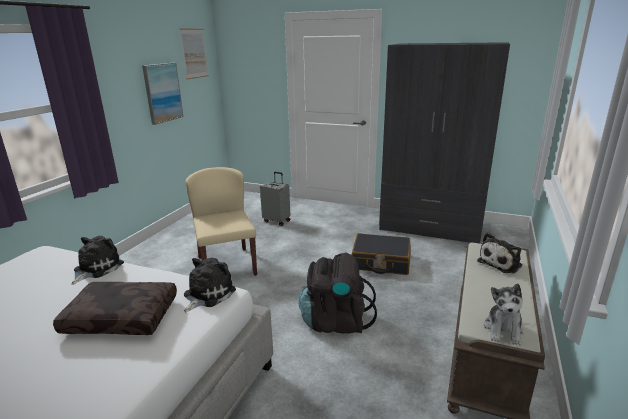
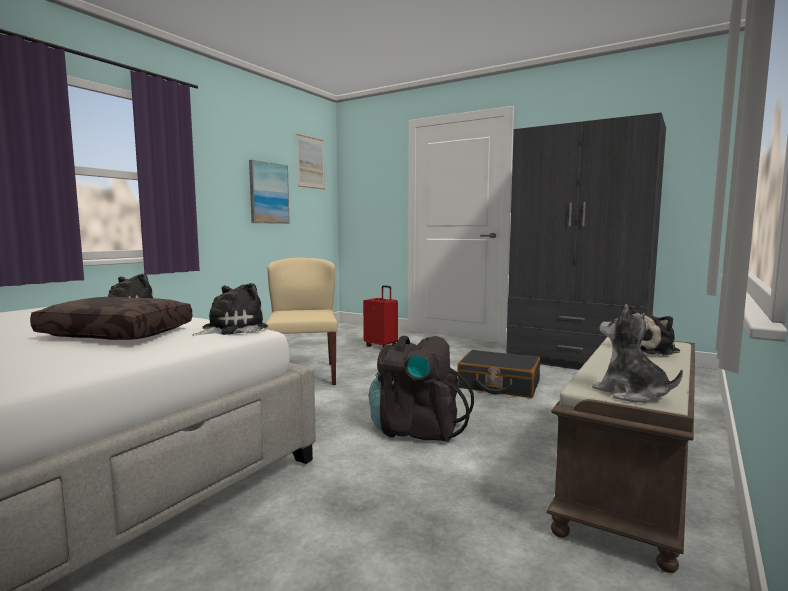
camera: 10 degrees right, 15 degrees down
(277, 221) = (381, 346): grey suitcase -> red suitcase
(503, 330) = (631, 393): plush toy -> plush toy turned 120 degrees clockwise

